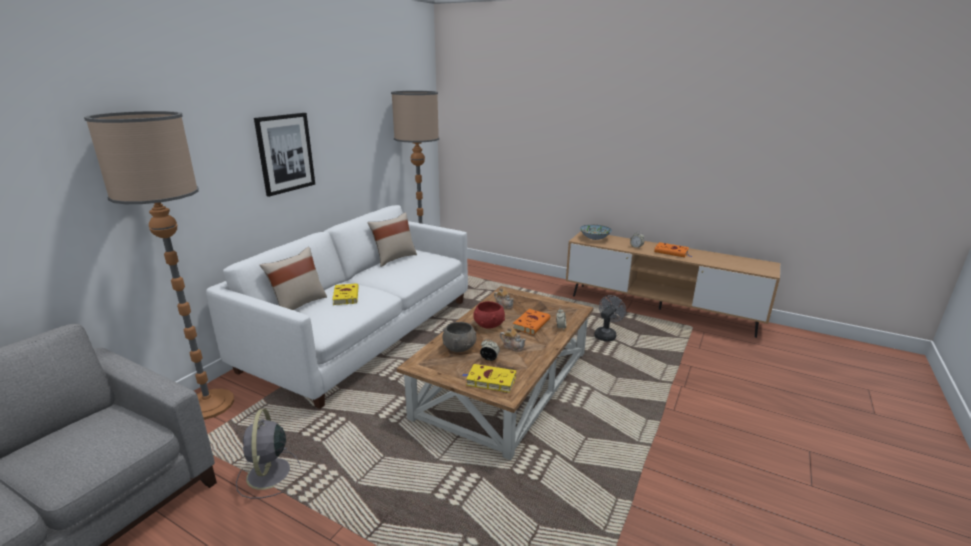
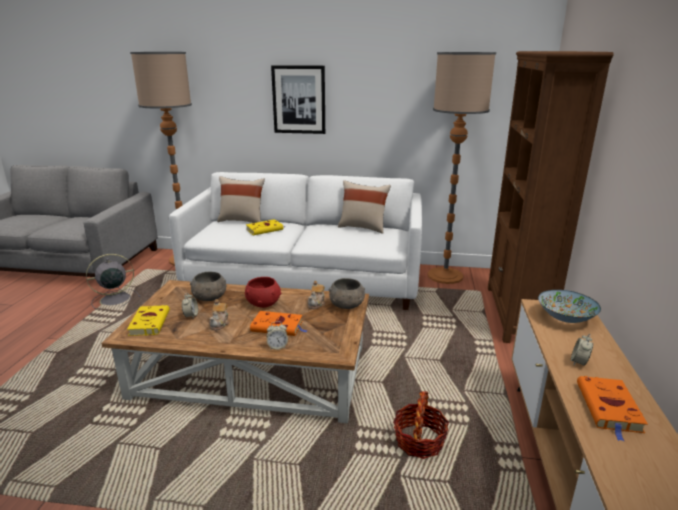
camera: 70 degrees right, 0 degrees up
(496, 272) = (516, 314): none -> brown bookcase
(514, 295) = (347, 305): none -> grey bowl
(606, 335) = (419, 441): grey fan -> basket

